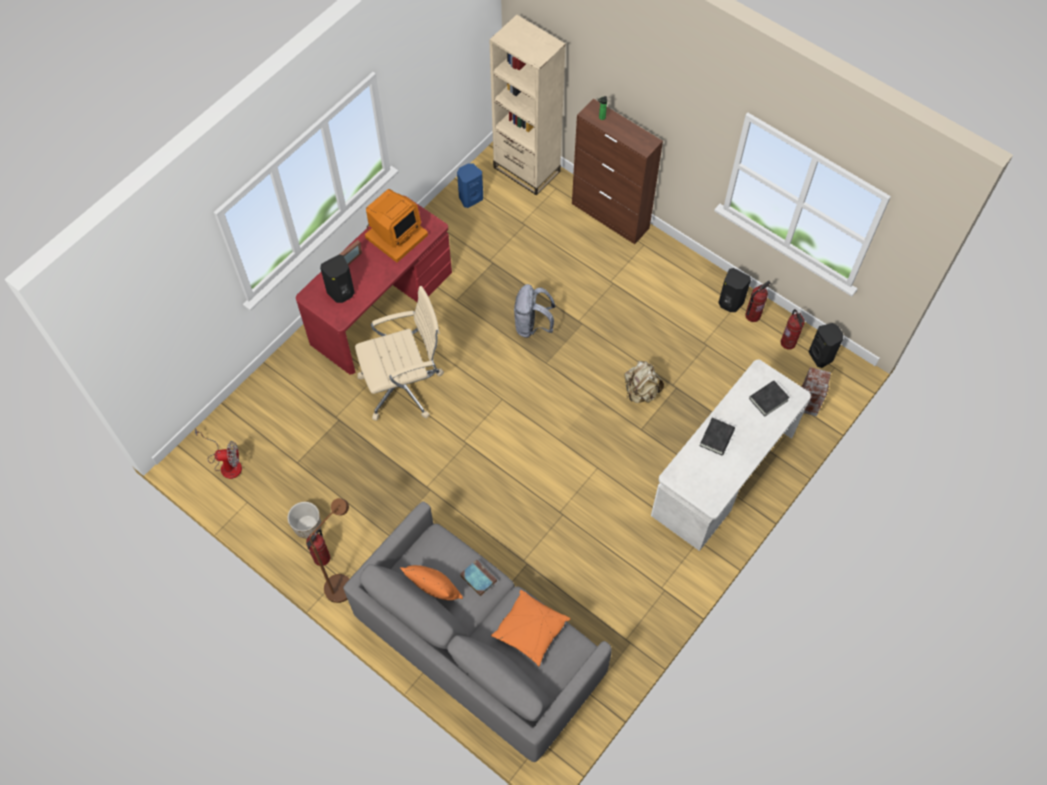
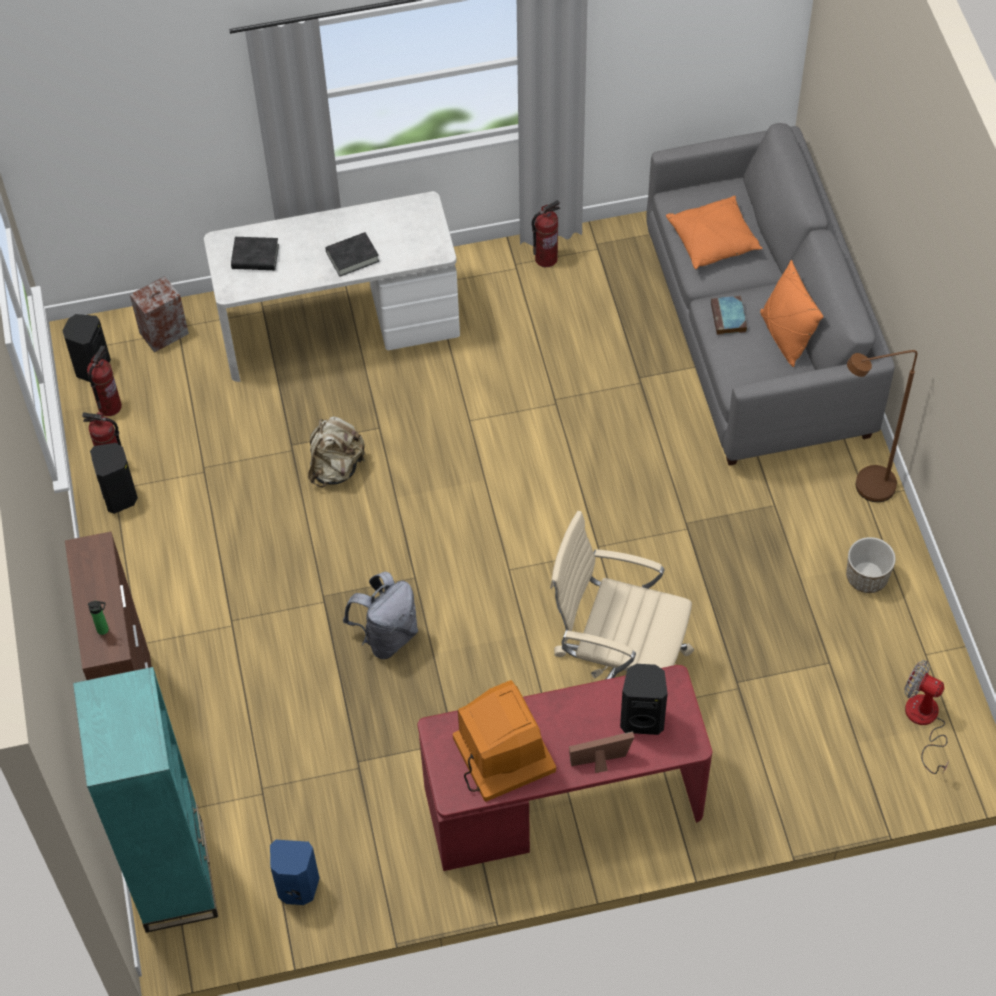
camera: 140 degrees left, 5 degrees down
(322, 558) = (873, 530): fire extinguisher -> fire extinguisher (546, 258)
(395, 235) = (502, 755): monitor -> monitor turned 75 degrees clockwise
(526, 169) = (175, 877): beige bookcase -> turquoise bookcase

